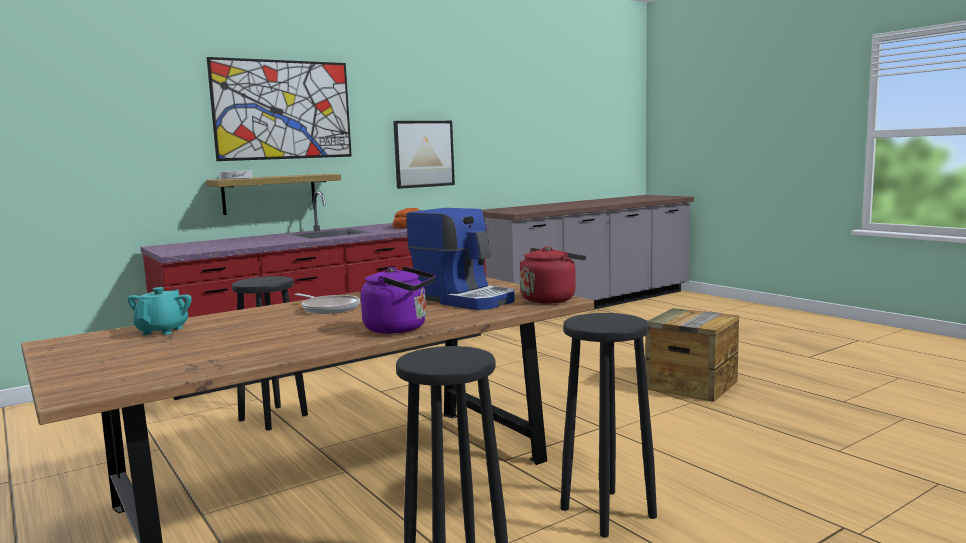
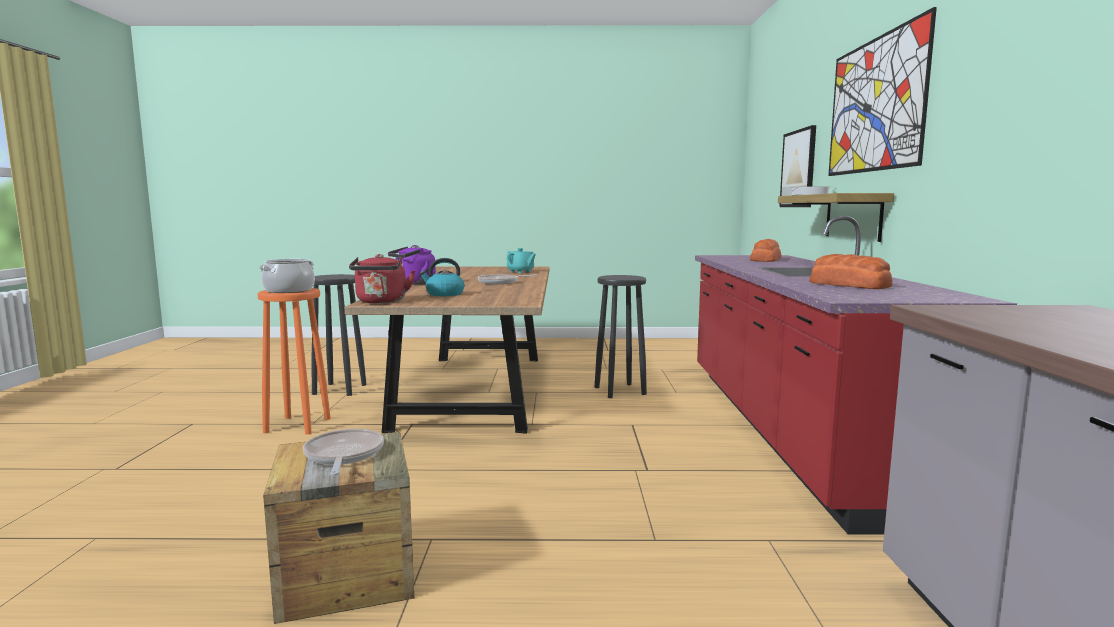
camera: 125 degrees right, 0 degrees up
(223, 243) = (766, 260): none -> bread
(424, 154) = (1022, 153): picture -> picture (798, 169)
(464, 299) = (444, 294): coffee machine -> kettle
(606, 320) = (289, 290): none -> cooking pot
(606, 513) = (298, 425): black stool -> orange stool
(689, 318) = (343, 455): none -> frying pan

